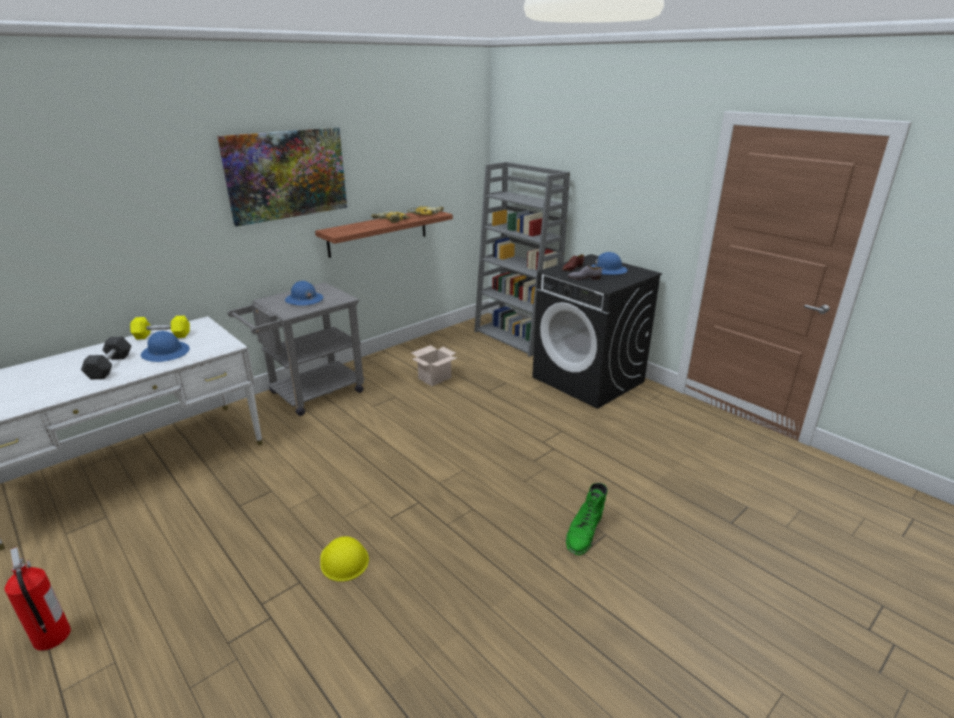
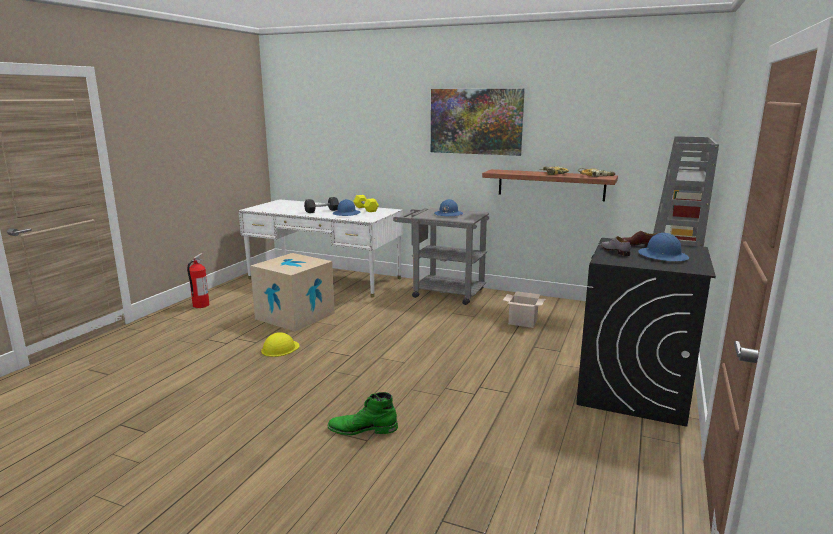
camera: 65 degrees right, 10 degrees down
(245, 525) = (295, 316): none -> cardboard box

